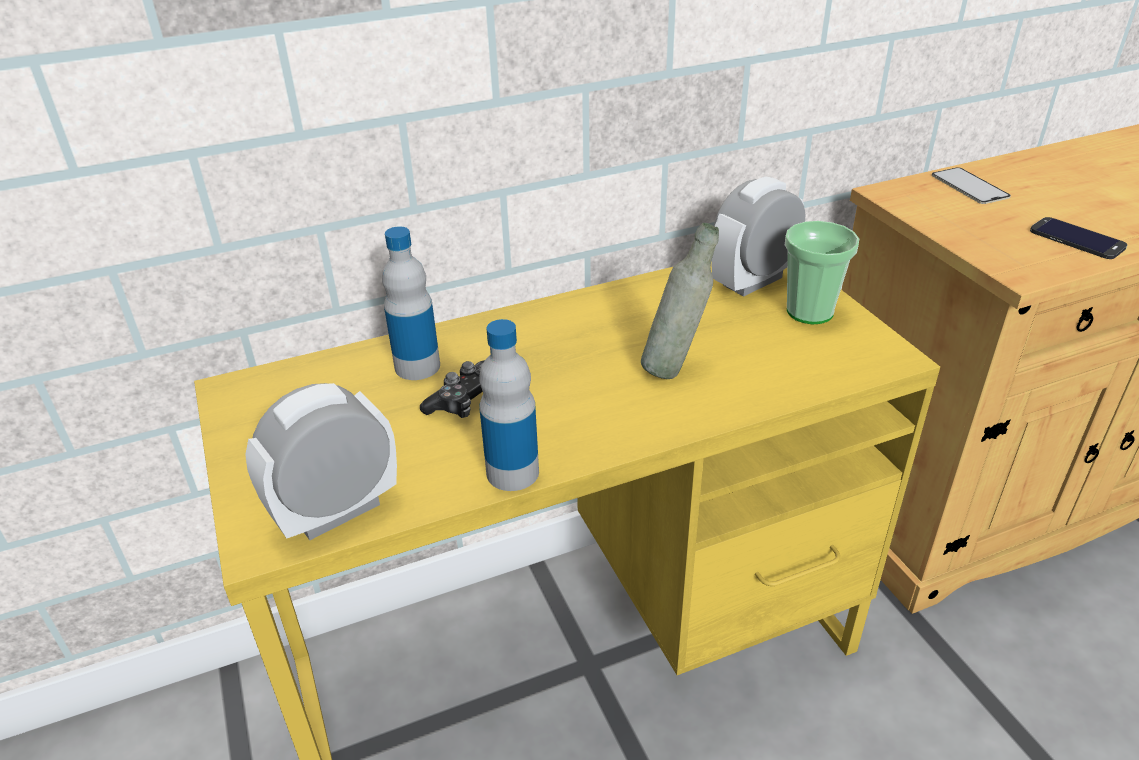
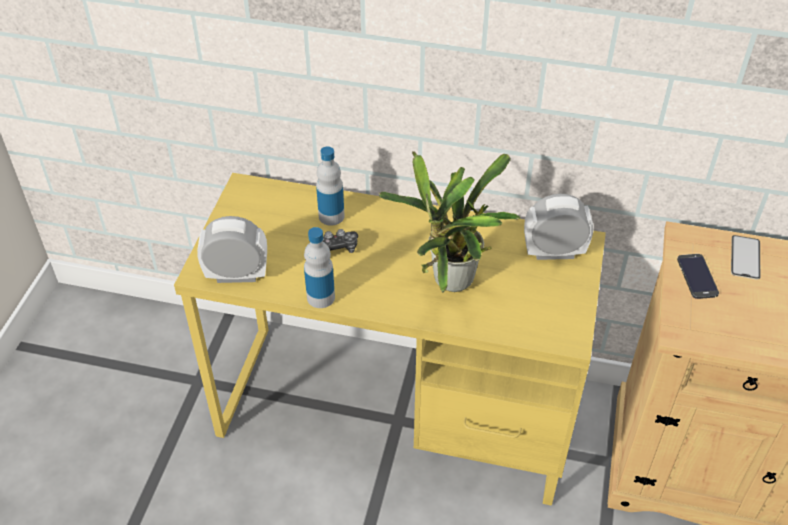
camera: 35 degrees right, 10 degrees up
(675, 368) = (450, 284): grey bottle -> potted plant
(810, 311) = (561, 289): cup -> none
(1077, 239) = (753, 330): phone -> phone (697, 276)

